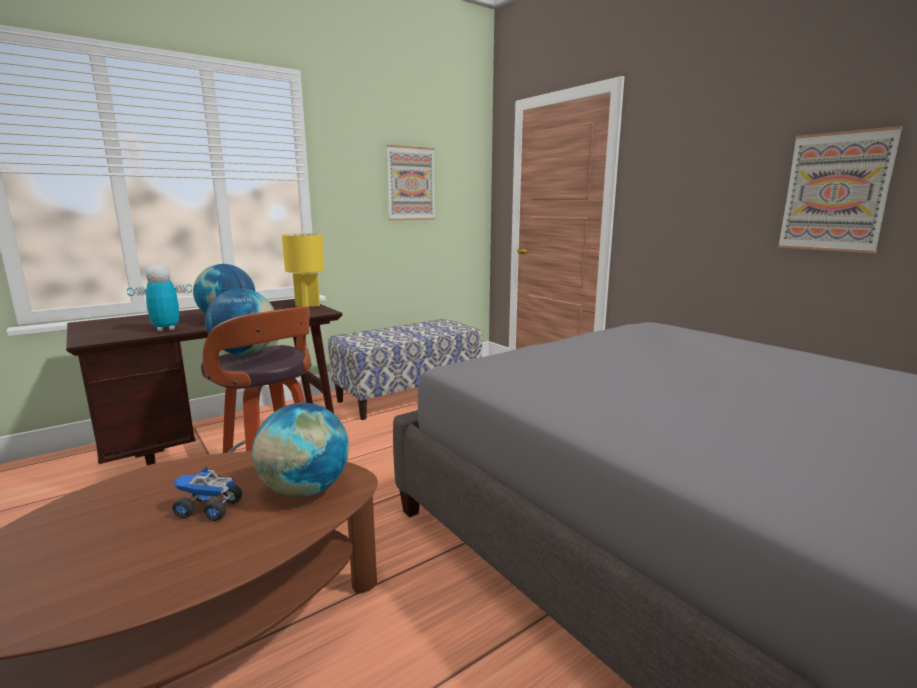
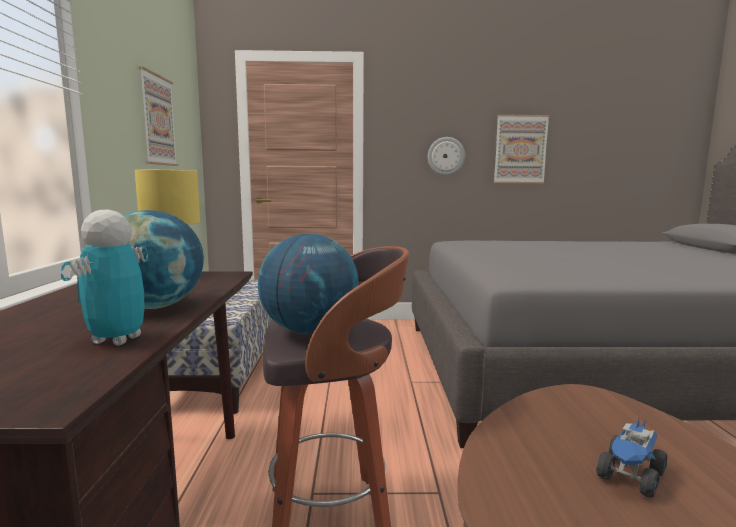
camera: 55 degrees left, 5 degrees down
(305, 490) = (597, 416): globe -> none
(710, 205) = (446, 156): none -> wall clock

